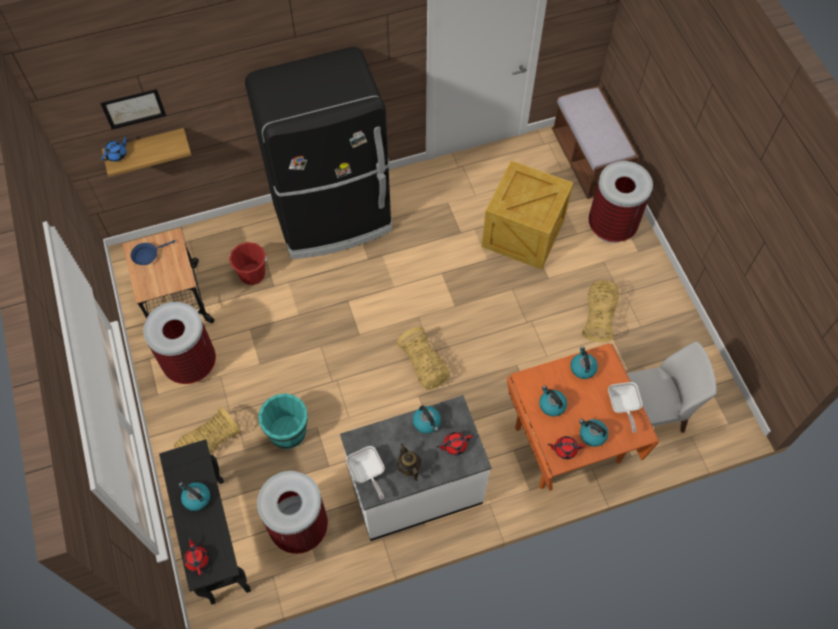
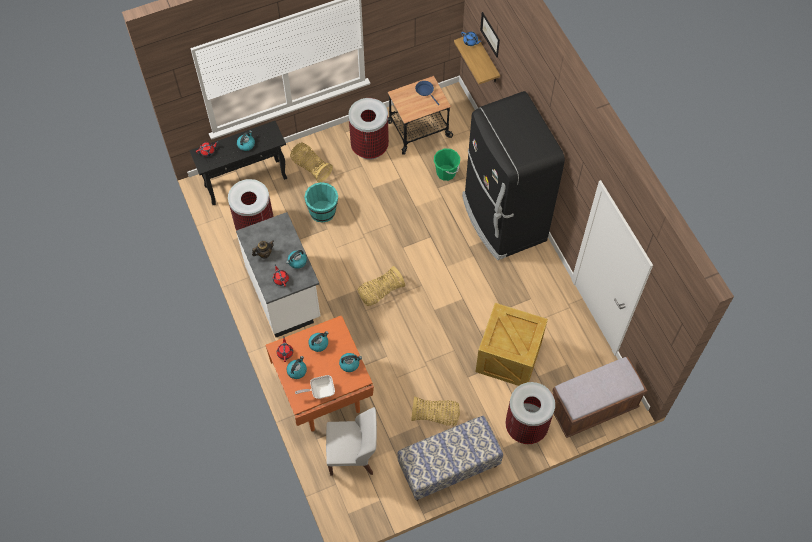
camera: 85 degrees right, 0 degrees up
(252, 274) = (446, 173): red bucket -> green bucket
(367, 473) = (259, 230): frying pan -> none
(652, 413) = (353, 455): white chair -> white chair turned 75 degrees counterclockwise
(663, 309) = (448, 467): none -> bench

